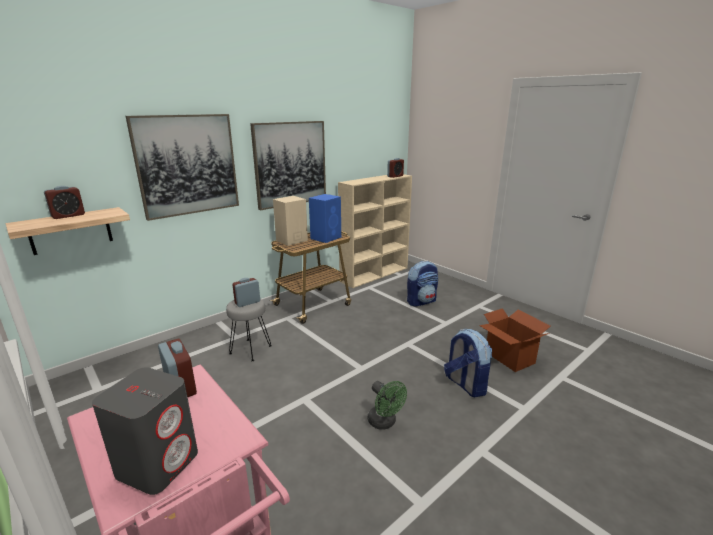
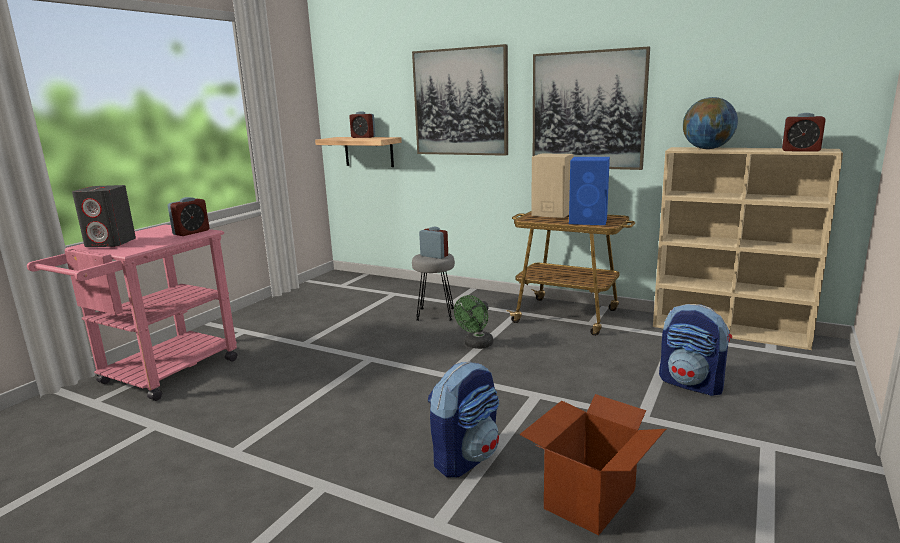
camera: 70 degrees right, 5 degrees down
(361, 181) = (707, 149): none -> globe
(385, 423) = (350, 409): green fan -> green fan (476, 345)

